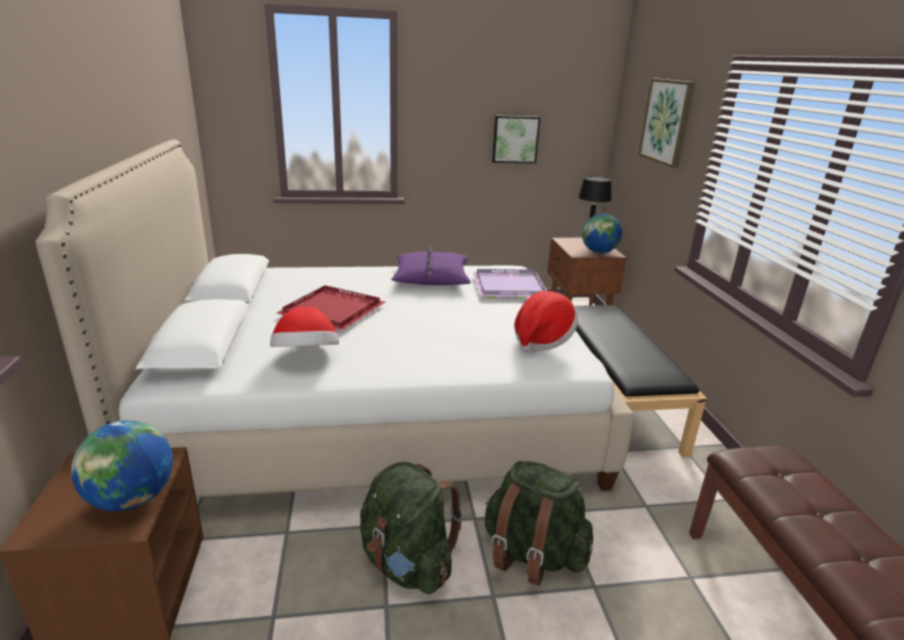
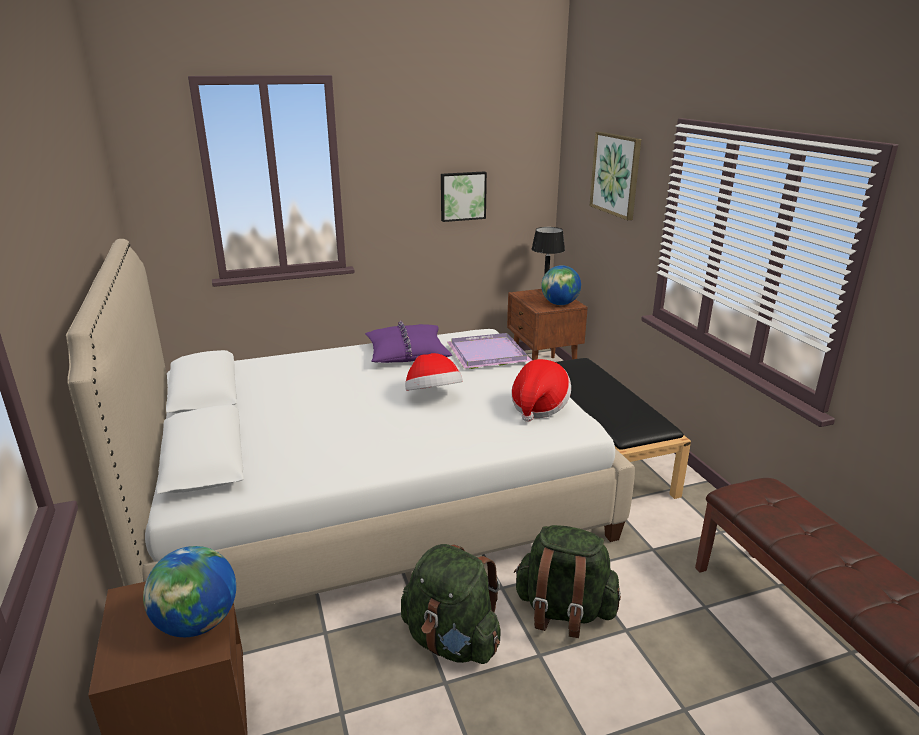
camera: 10 degrees left, 0 degrees up
(306, 357) = (319, 455): hat -> hat (433, 396)
(334, 310) = (324, 401): red tray -> none

